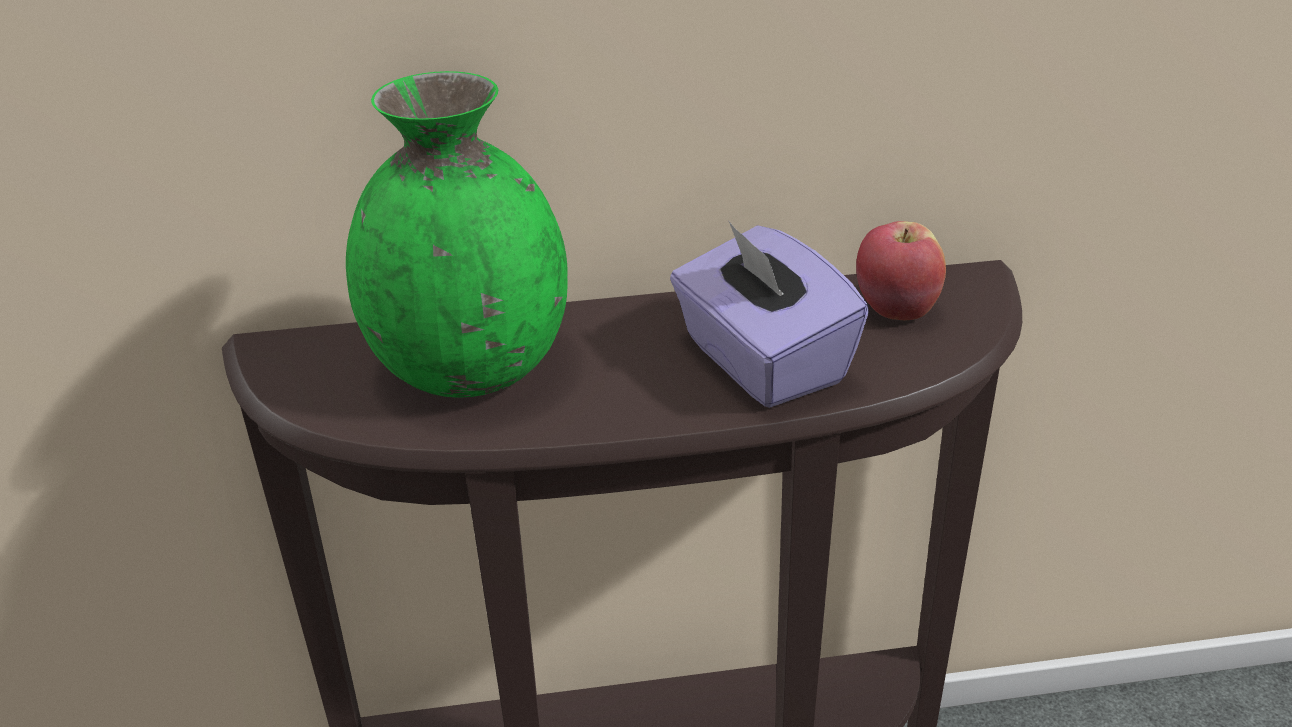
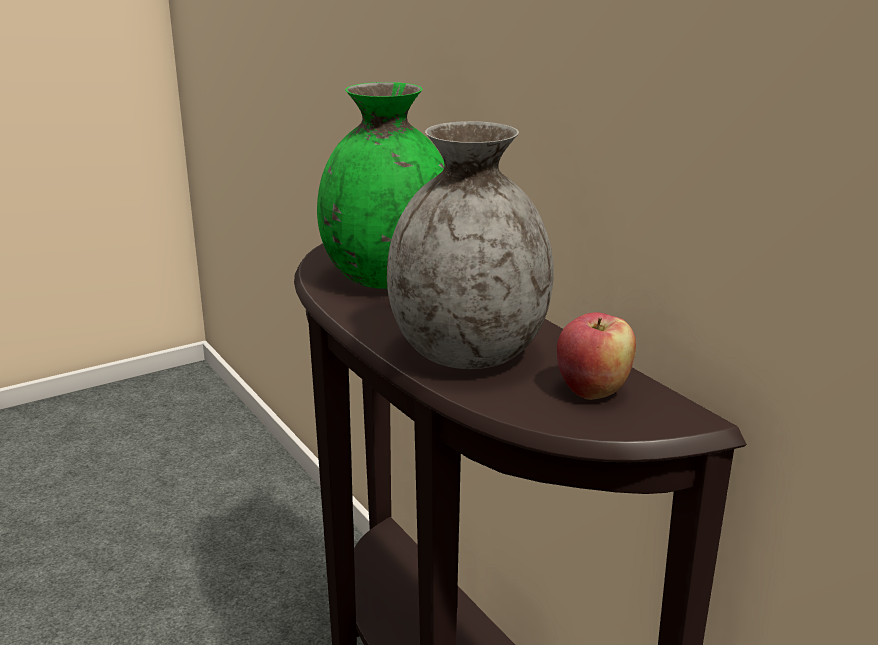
camera: 65 degrees right, 10 degrees down
(761, 362) = (469, 354): purple tissue box -> grey vase

